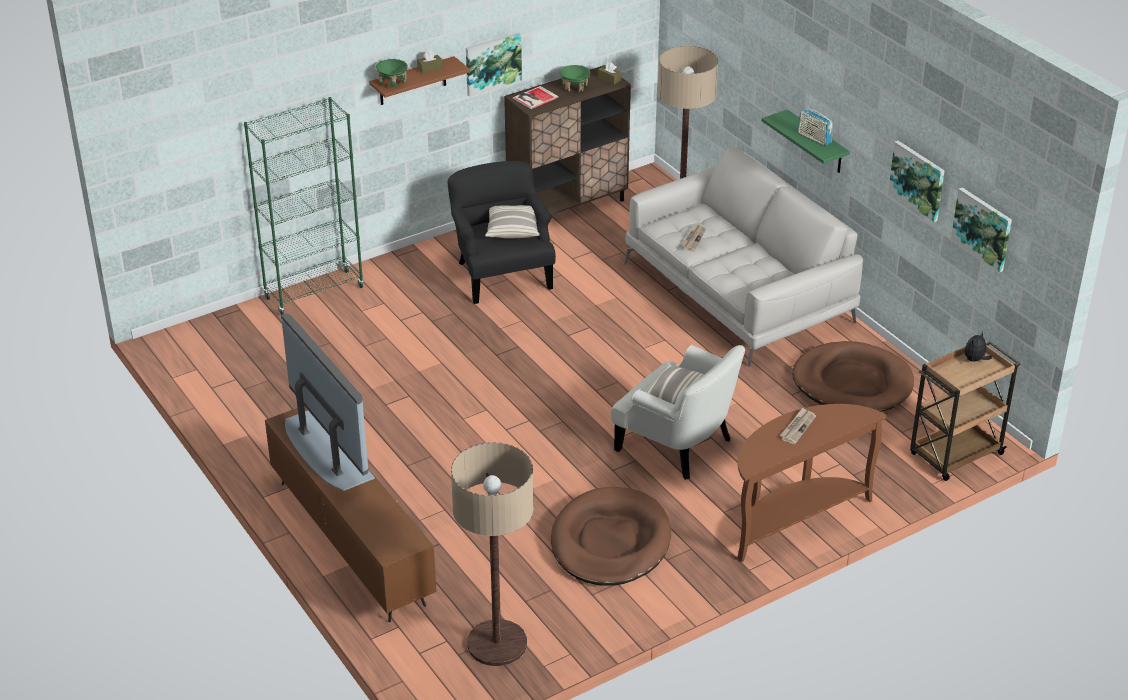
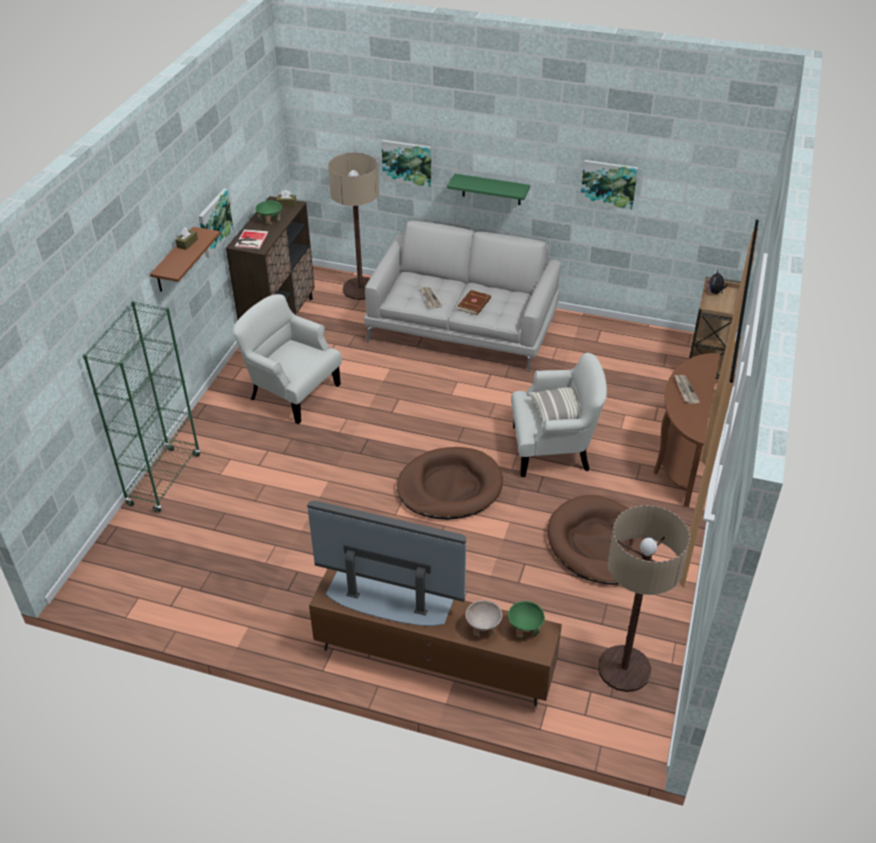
camera: 40 degrees left, 5 degrees up
(369, 510) = (483, 627): none -> beige bowl
(392, 82) = (172, 267): green bowl -> green bowl (525, 628)
(501, 274) = (292, 392): black armchair -> white armchair
(512, 229) = (297, 351): pillow -> none
(731, 263) = (474, 304): none -> brown book
(814, 138) = (498, 185): radio -> none
(852, 383) = (599, 350): brown dog bed -> brown dog bed (450, 487)
(983, 228) = (682, 198): picture -> picture (407, 162)

